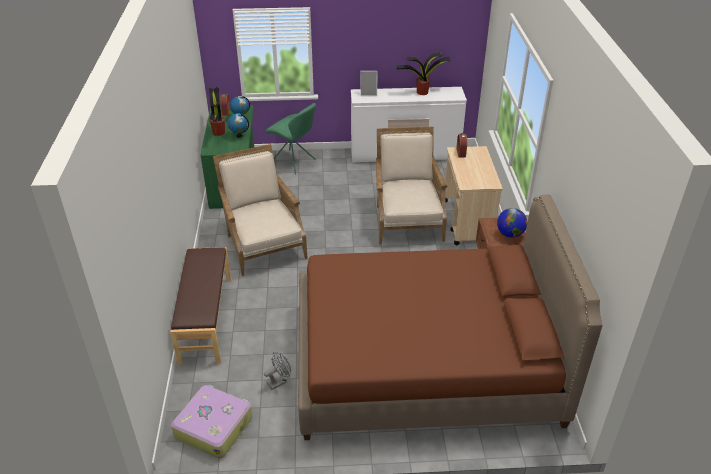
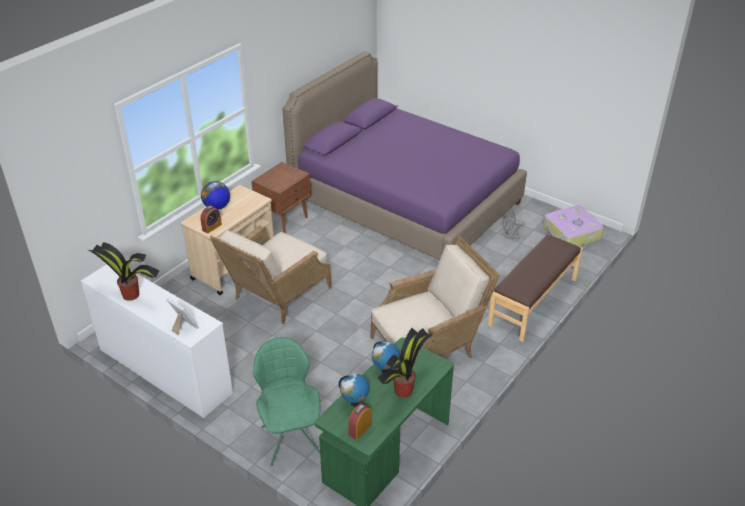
camera: 140 degrees left, 0 degrees up
(262, 243) = (429, 345): beige armchair -> beige armchair turned 135 degrees counterclockwise
(424, 362) = (405, 202): brown bed -> purple bed
(510, 234) = (279, 174): globe -> globe (217, 207)

